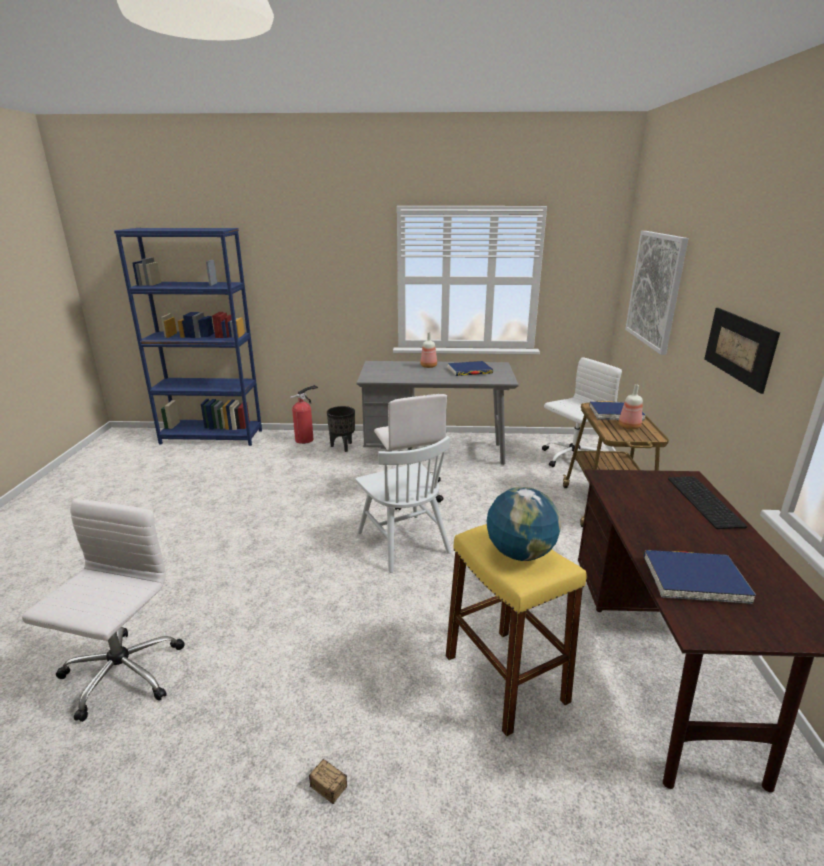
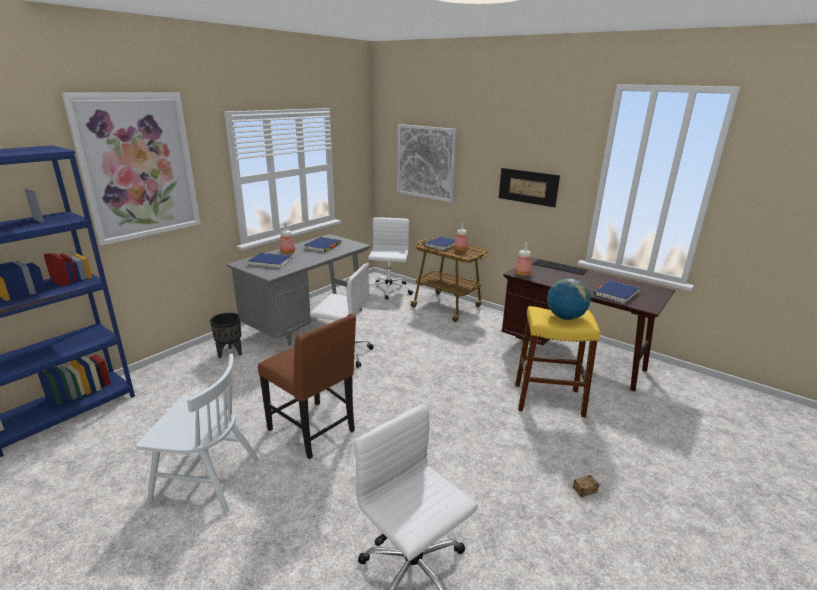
camera: 55 degrees left, 0 degrees up
(275, 533) = (314, 430): none -> brown chair
(303, 253) = (138, 166): none -> picture
(306, 439) = (182, 364): fire extinguisher -> none
(394, 369) = (270, 262): none -> blue book
(403, 542) = (399, 381): white chair -> white chair (206, 479)
(611, 482) = (523, 274): none -> bottle

